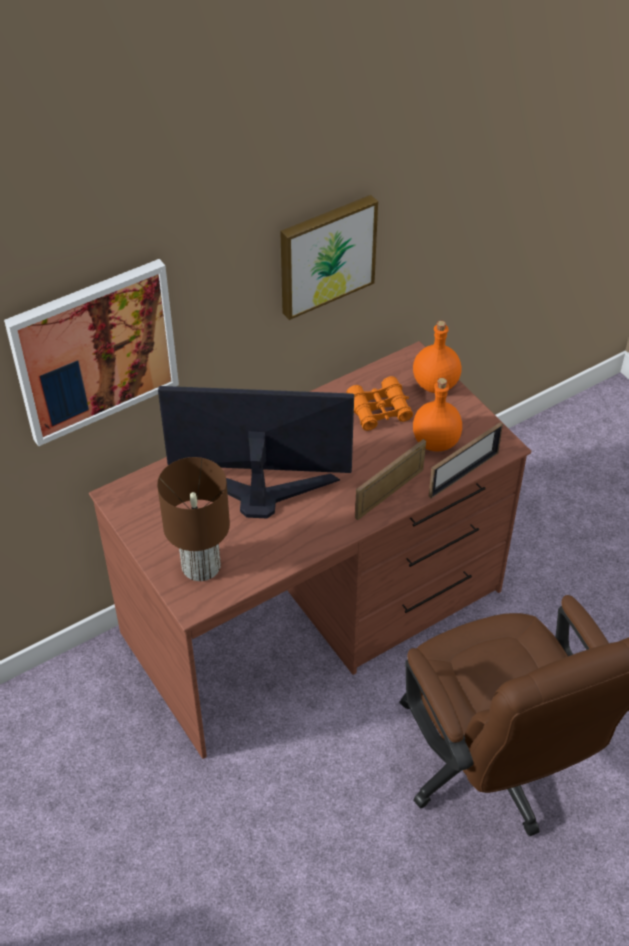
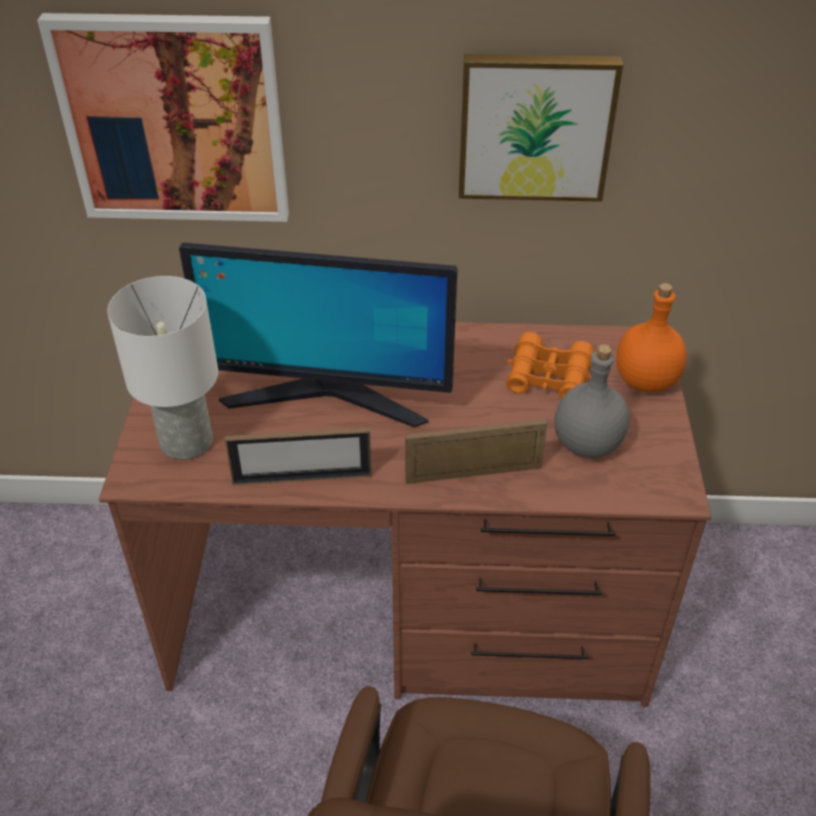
camera: 35 degrees right, 5 degrees down
(201, 567) = (186, 443): brown table lamp -> white table lamp
(260, 491) = (328, 397): monitor -> monitor turned 150 degrees clockwise
(436, 441) = (588, 443): orange bottle -> grey bottle
(463, 474) = (590, 499): picture frame -> picture frame (302, 478)

